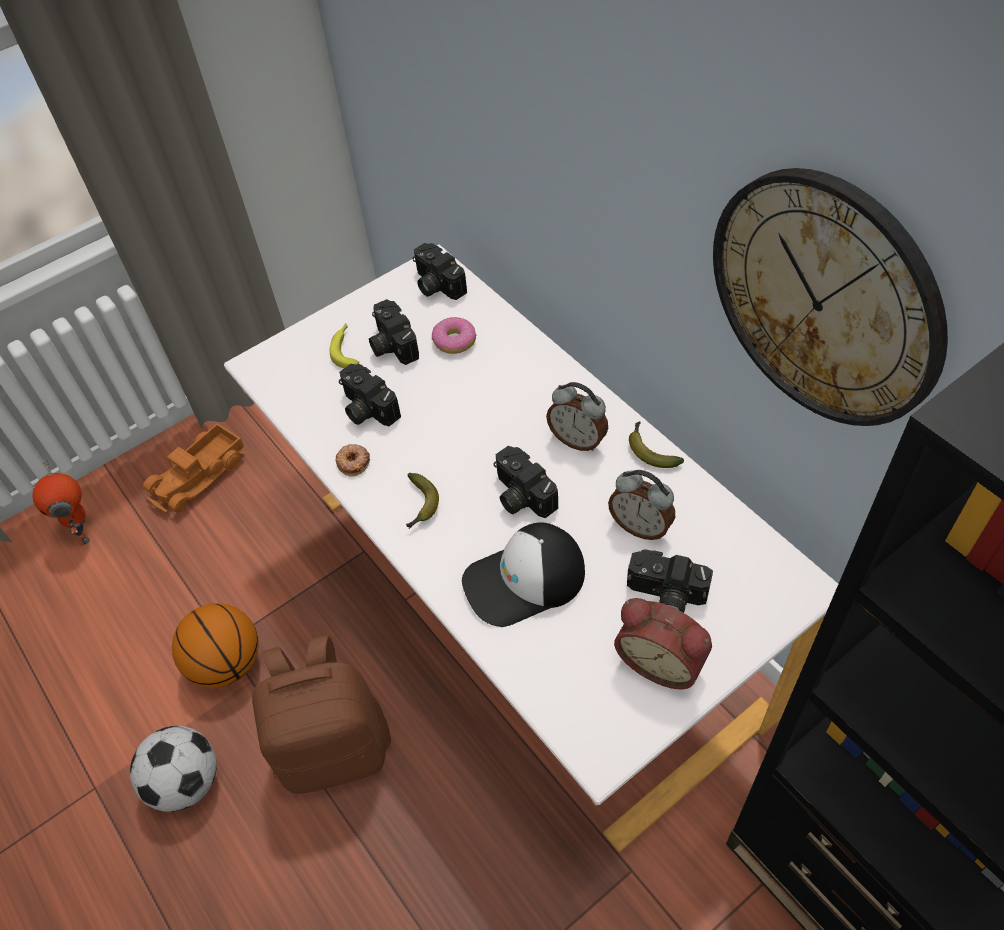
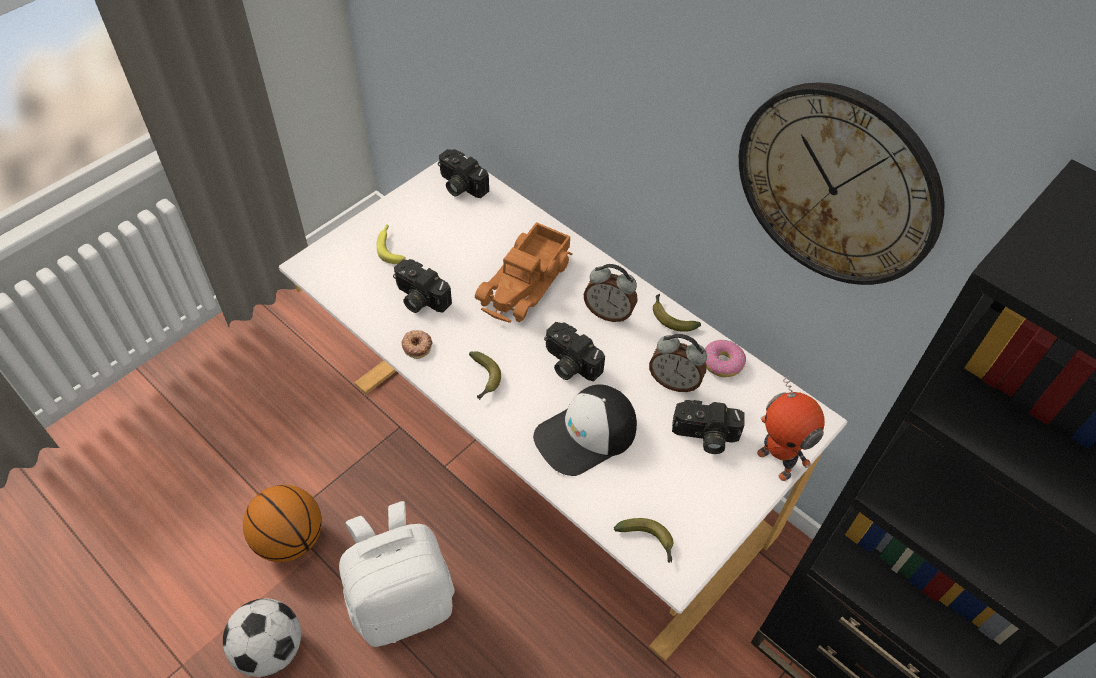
camera: 15 degrees left, 0 degrees up
(84, 531) = (128, 431): toy robot -> toy robot (776, 462)
(200, 476) = (234, 372): toy truck -> toy truck (527, 283)
(334, 747) = (403, 602): brown backpack -> white backpack
(391, 344) = (430, 240): camera -> none
(454, 341) = (486, 234): donut -> donut (722, 363)
(574, 714) = (648, 541): none -> banana
(662, 660) = (711, 490): alarm clock -> none

